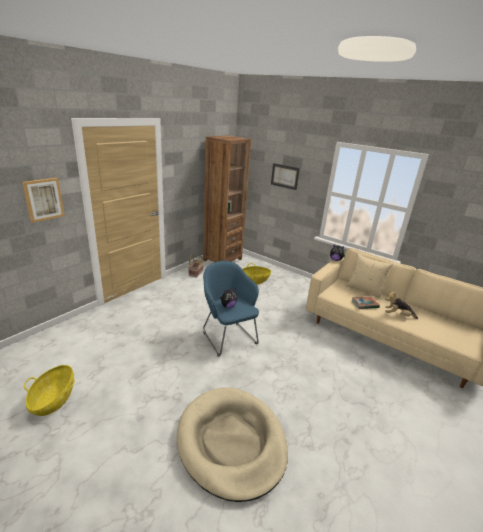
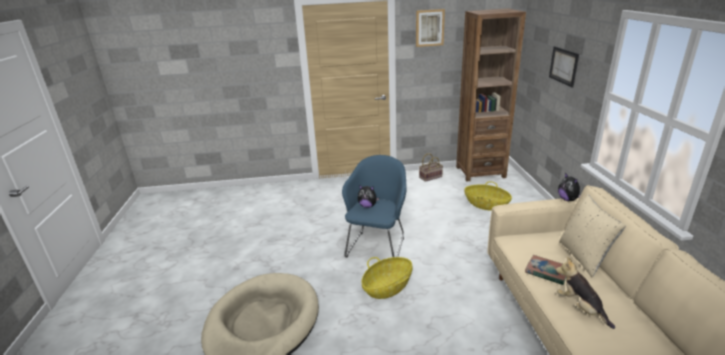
camera: 50 degrees right, 0 degrees up
(43, 199) = (265, 69): picture -> picture (429, 28)
(53, 399) = (212, 229): basket -> basket (387, 287)

